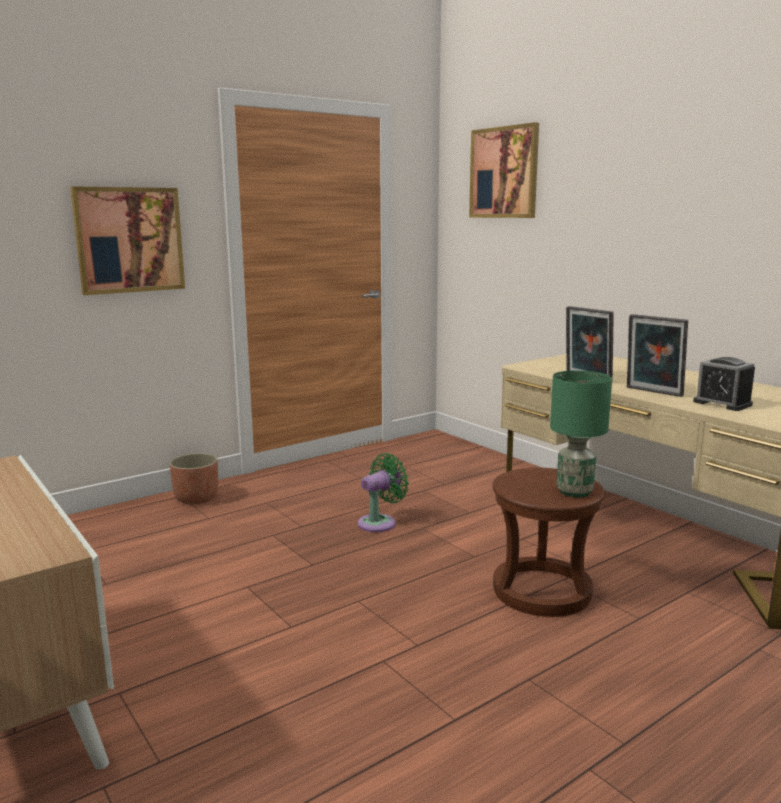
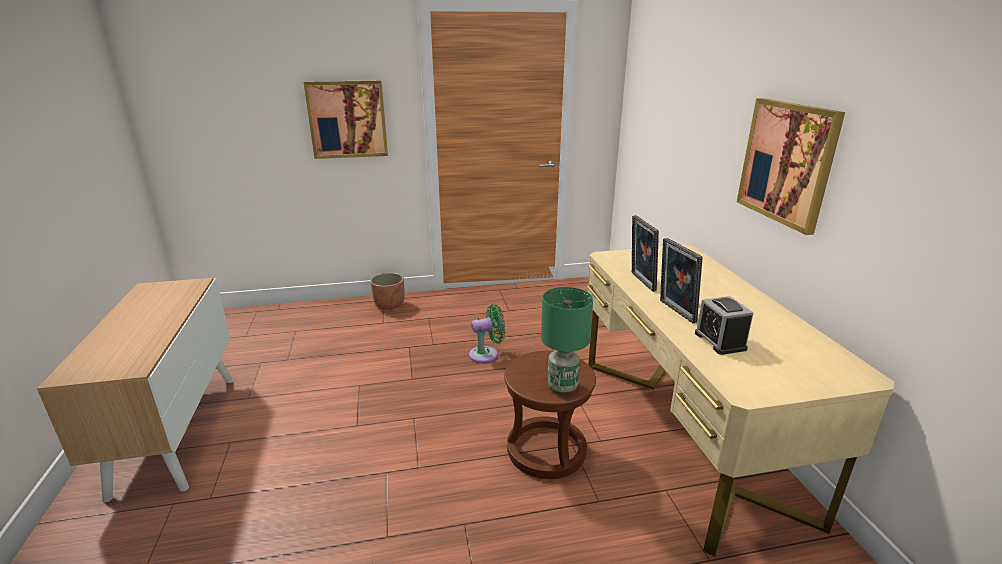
camera: 25 degrees right, 10 degrees up
(504, 173) = (662, 67): picture -> picture (787, 163)

